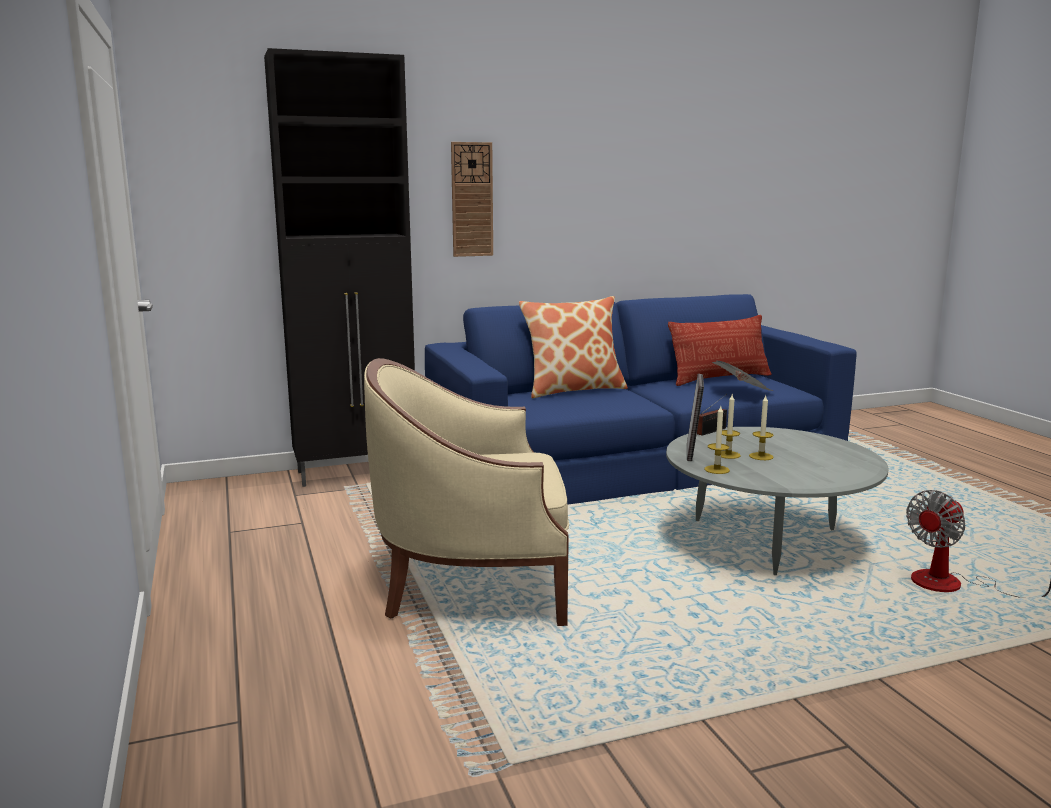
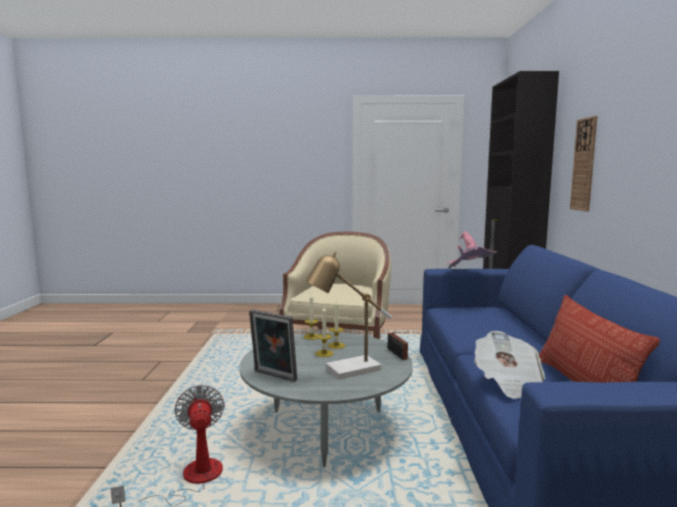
camera: 110 degrees right, 5 degrees down
(500, 361) = (469, 273): none -> pink hat
(573, 390) = (516, 324): pillow -> none
(693, 452) = (349, 338): picture frame -> picture frame (273, 376)
(789, 443) = (347, 371): none -> table lamp

